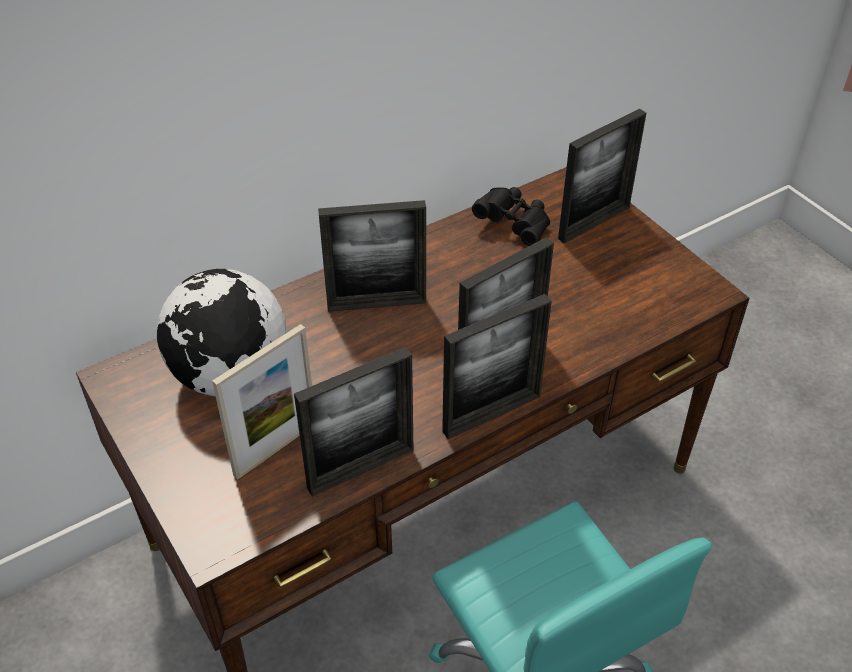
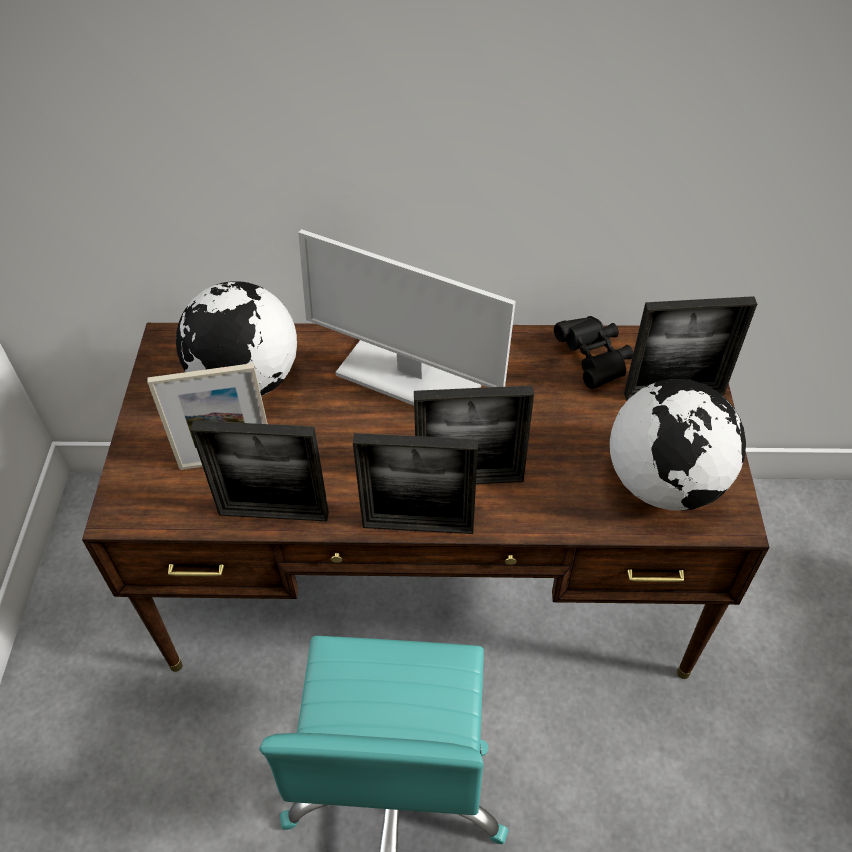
camera: 35 degrees right, 5 degrees up
(376, 304) = (409, 376): picture frame -> monitor
(643, 289) = (664, 482): none -> globe

